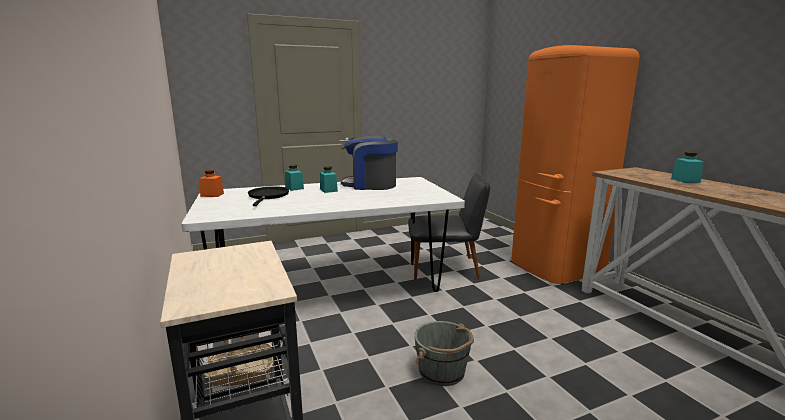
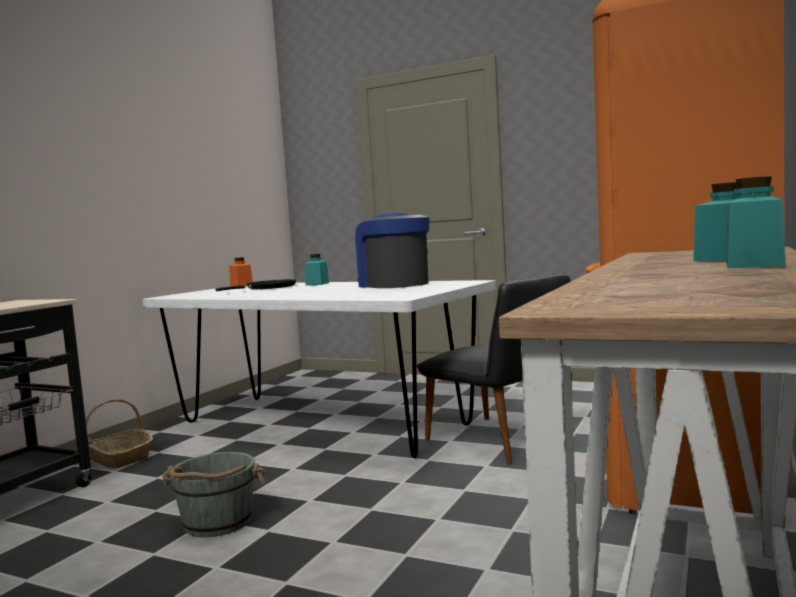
camera: 50 degrees right, 10 degrees down
(328, 190) = (334, 286): turquoise jar -> turquoise jar (754, 265)

